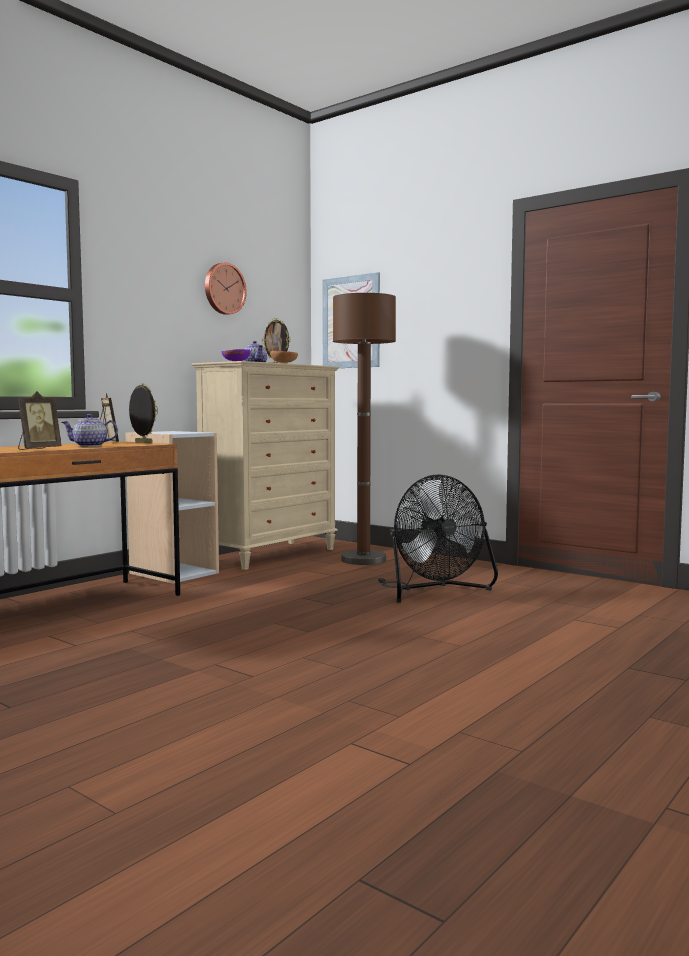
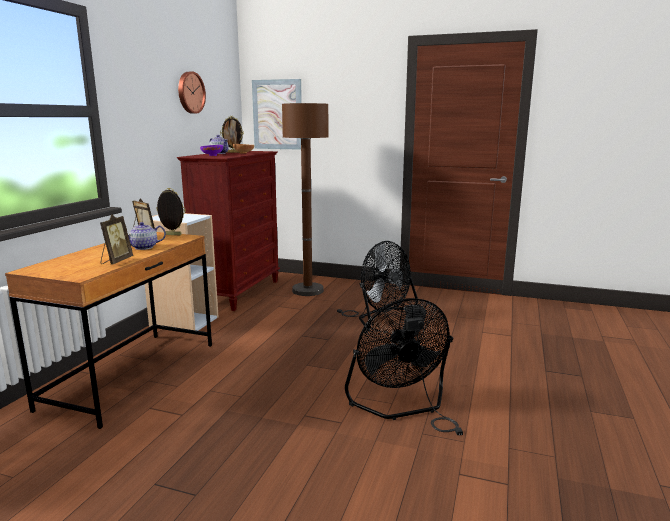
camera: 20 degrees left, 10 degrees up
(270, 555) = (238, 292): beige dresser -> red dresser
(364, 674) = (409, 406): none -> black fan

